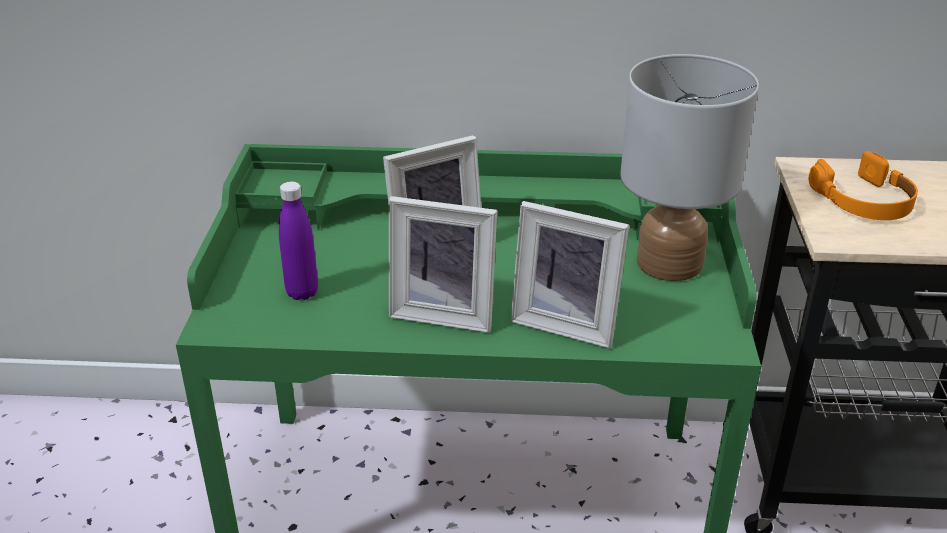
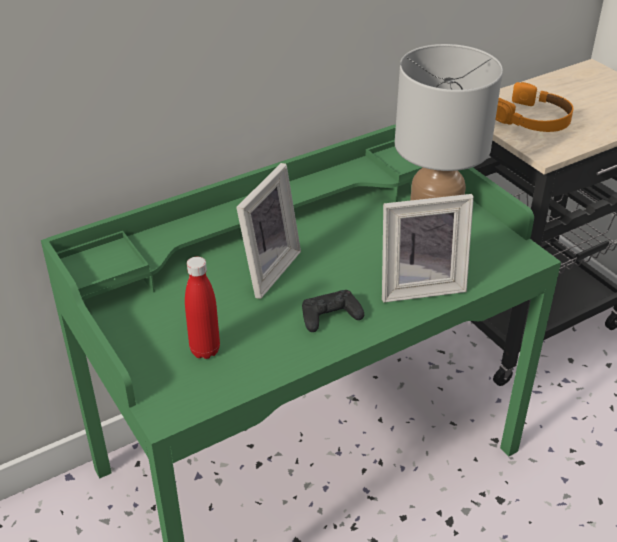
camera: 35 degrees left, 5 degrees up
(302, 292) = (205, 350): purple bottle -> red bottle
(444, 312) = (330, 316): picture frame -> black game controller

